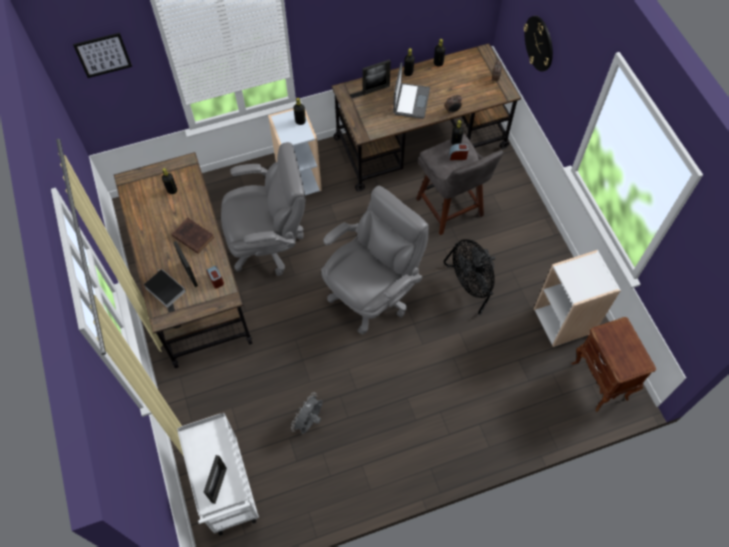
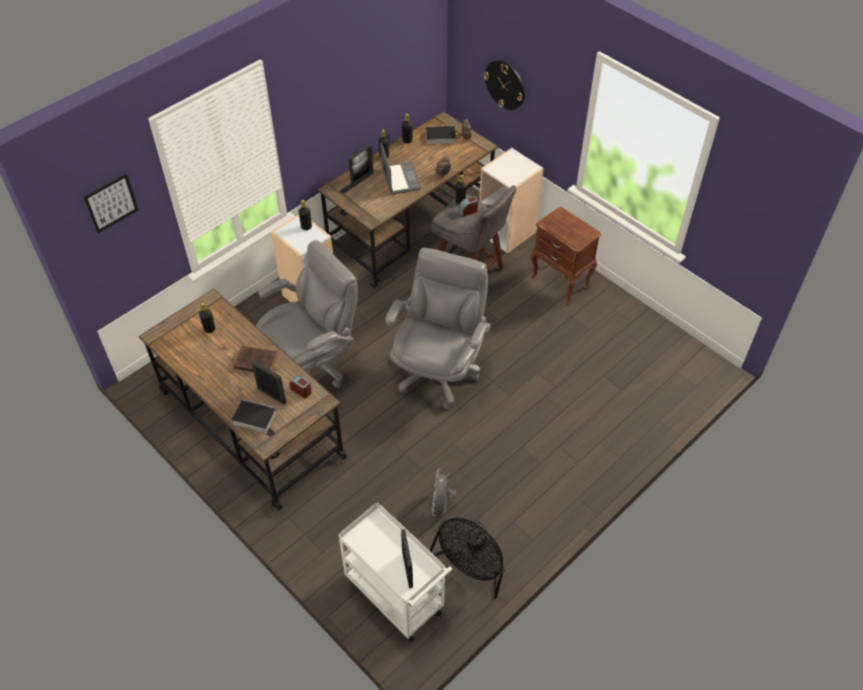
camera: 25 degrees left, 10 degrees down
(470, 69) = (439, 137): none -> book
(472, 282) = (525, 327): black fan -> black fan (471, 563)
(564, 321) = (624, 329): bookcase -> bookcase (507, 232)
(599, 381) = (682, 366): brown nightstand -> brown nightstand (560, 283)

